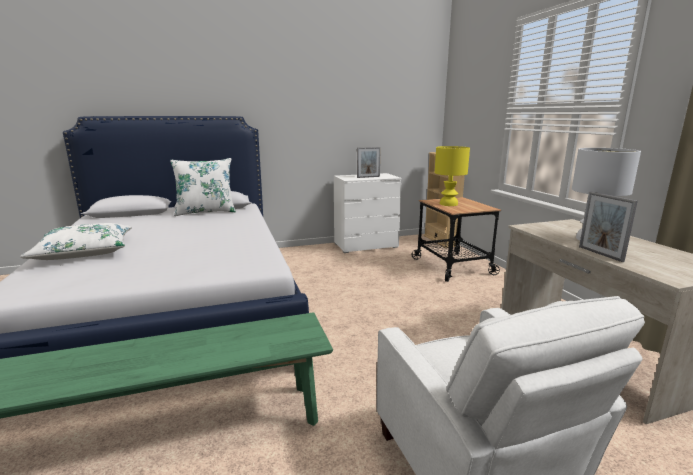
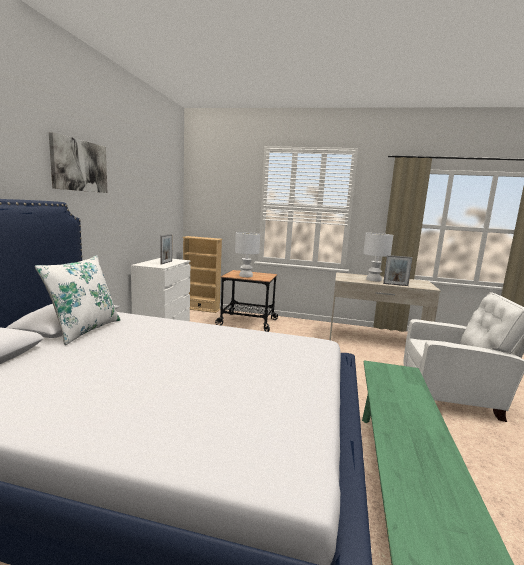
camera: 60 degrees left, 5 degrees down
(85, 252) = (160, 412): white pillow -> none
(269, 85) = (79, 165): none -> picture
(448, 204) = (246, 276): yellow table lamp -> white table lamp

